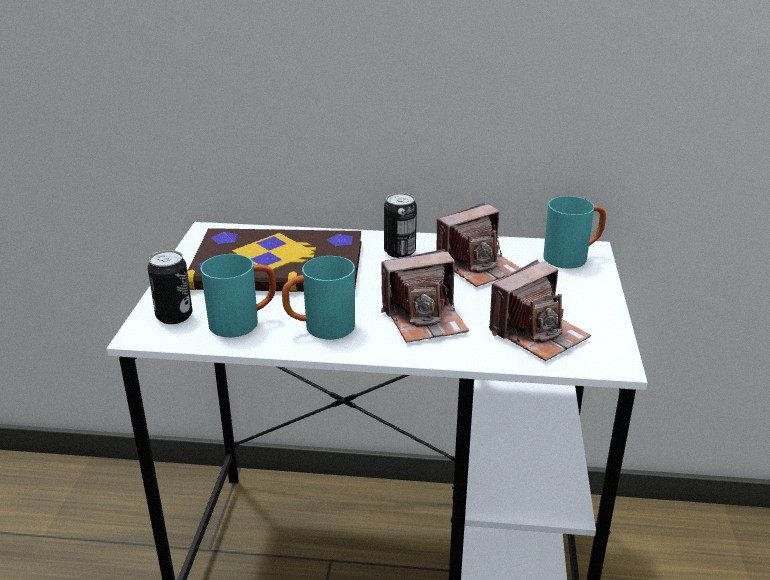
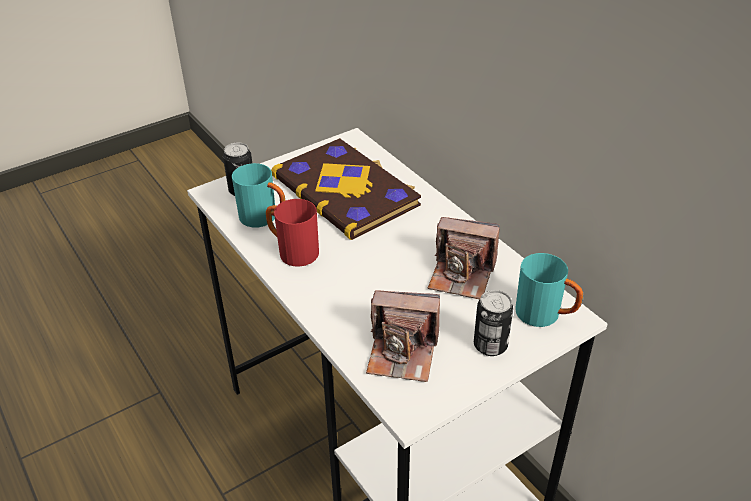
camera: 50 degrees right, 10 degrees up
(320, 329) = (292, 251): turquoise mug -> red mug
(399, 251) = (433, 227): can -> can (490, 345)
(425, 319) = (356, 288): camera -> none

